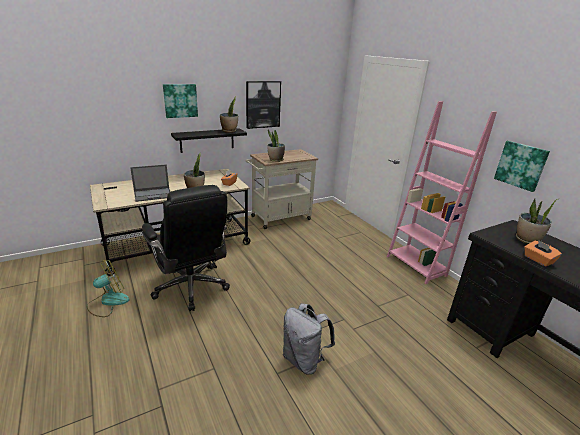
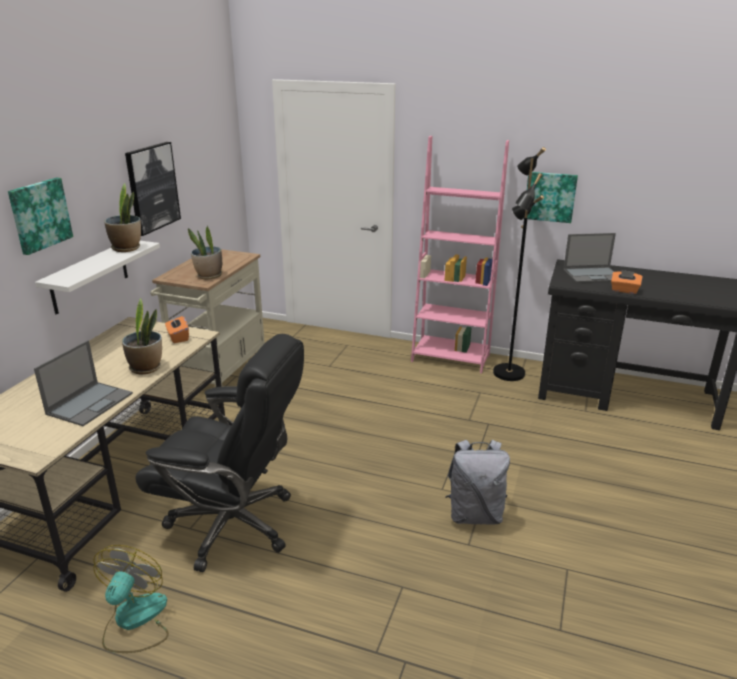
camera: 40 degrees left, 0 degrees up
(207, 140) = (89, 276): black shelf -> white shelf
(445, 293) = (507, 373): none -> black floor lamp
(527, 240) = (593, 275): potted plant -> laptop

